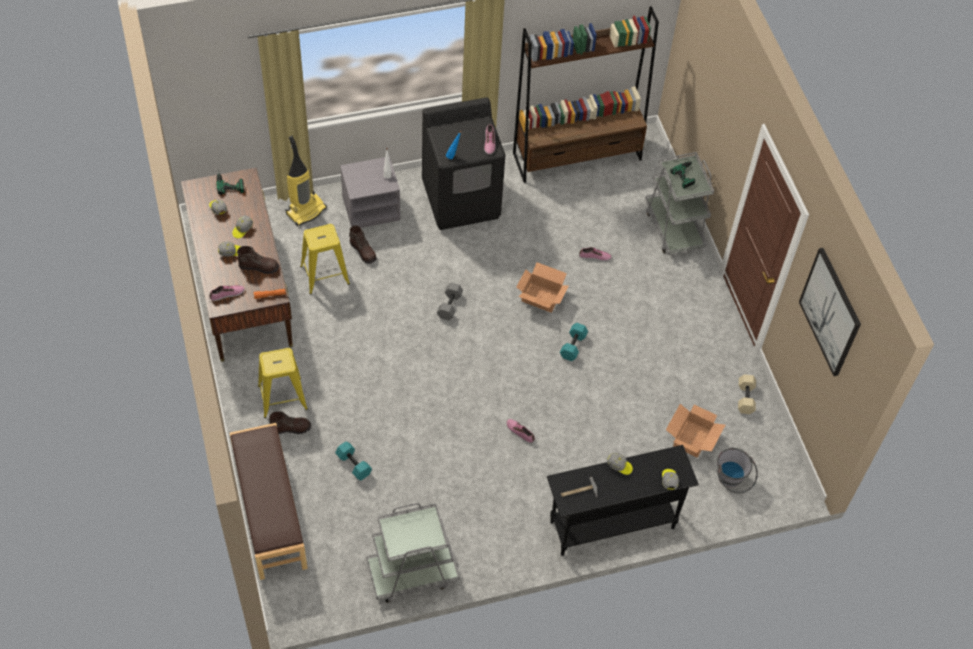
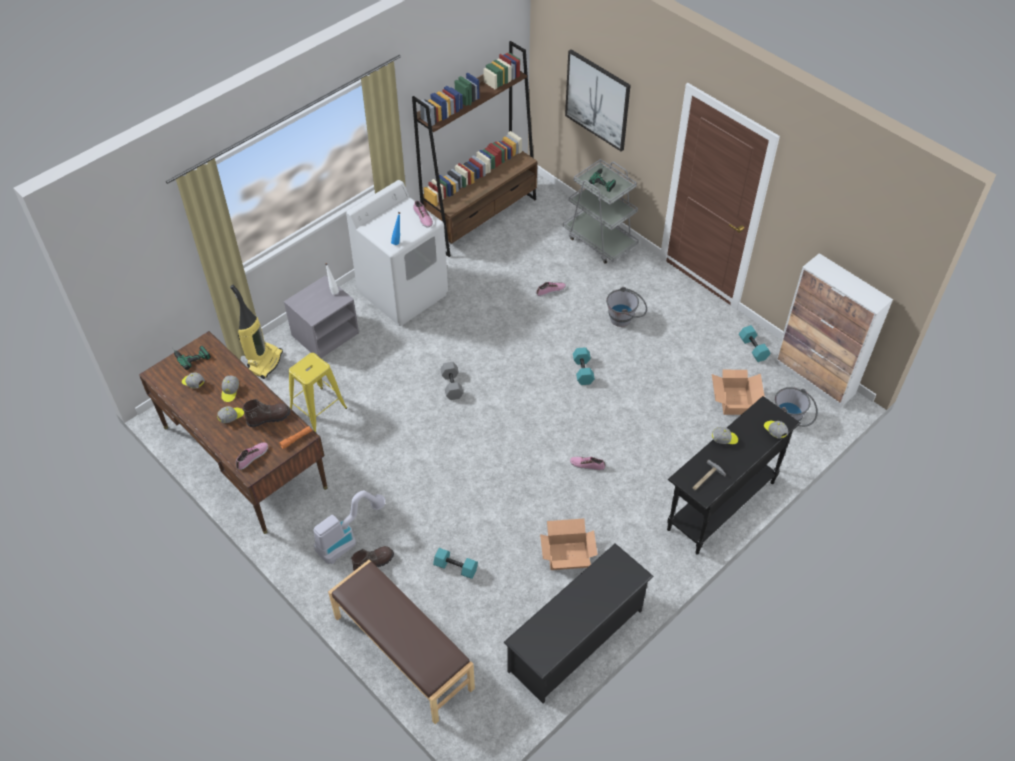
camera: 25 degrees left, 5 degrees down
(282, 397) = (347, 538): yellow stool -> vacuum cleaner
(363, 251) = (342, 374): brown boot -> none
(412, 573) = (576, 640): grey cart -> black shoe rack
(461, 200) = (403, 293): black washing machine -> white washing machine
(541, 298) = (528, 343): cardboard box -> cardboard box (568, 556)
(645, 315) = (625, 318): none -> grey bucket
(745, 398) = (752, 348): beige dumbbell -> turquoise dumbbell
(783, 453) = (814, 378): none -> cabinet
(830, 312) = (839, 214): picture -> picture (597, 100)

